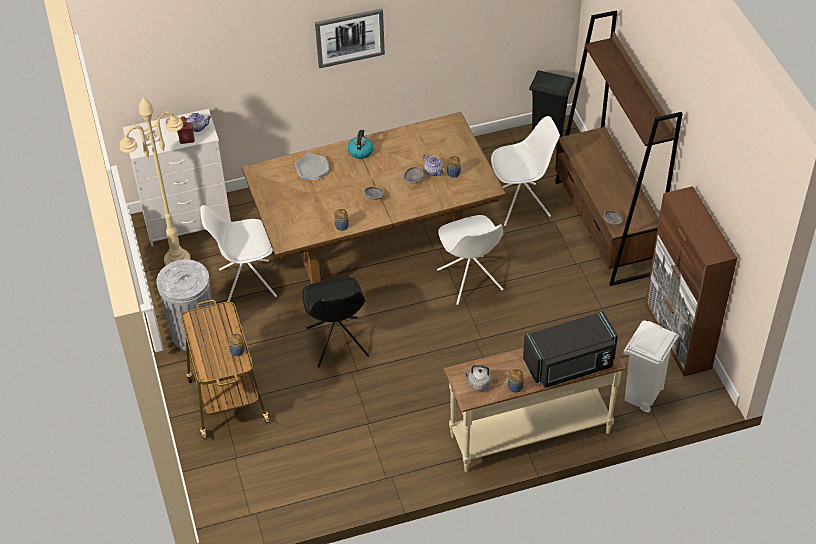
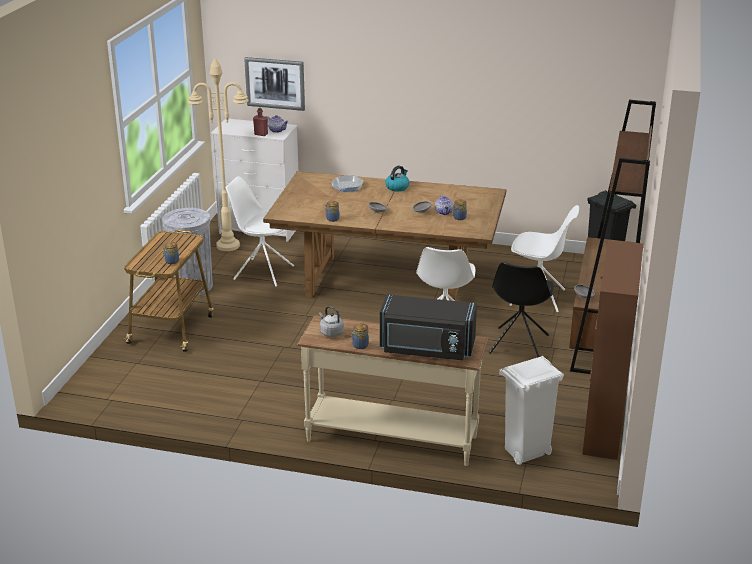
camera: 30 degrees right, 20 degrees down
(337, 343) = (292, 327): black chair -> black chair (518, 345)
(350, 37) = (428, 94): picture -> picture (275, 83)

